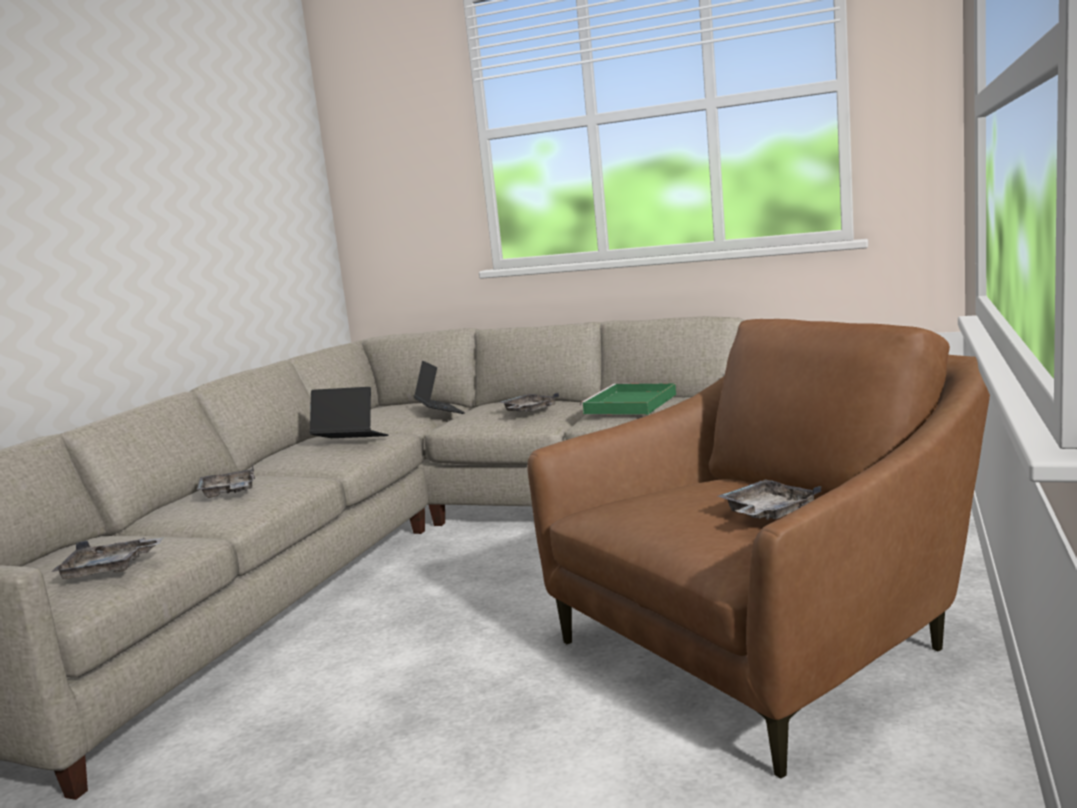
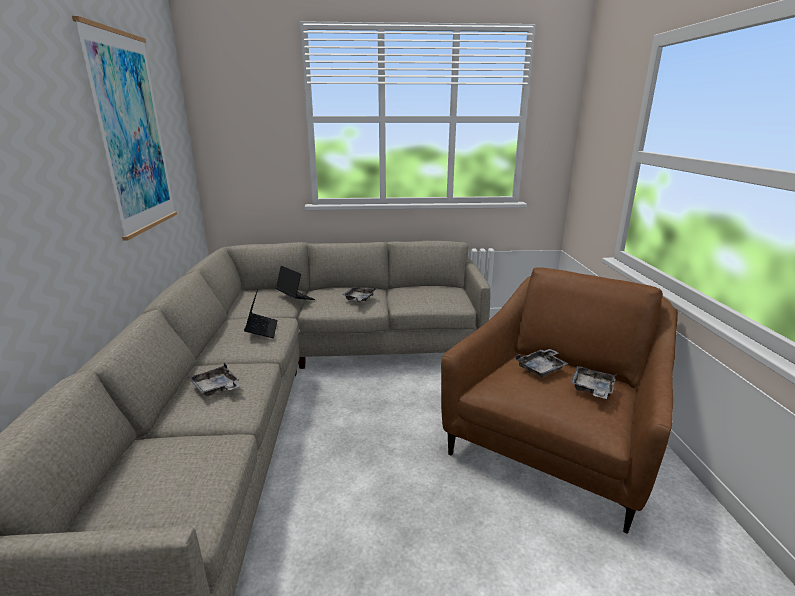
camera: 25 degrees left, 10 degrees up
(109, 569) = (194, 487): grey tray -> grey tray (542, 368)
(207, 170) = (132, 134): none -> picture
(350, 442) = (262, 330): laptop -> laptop turned 90 degrees clockwise
(630, 404) = (418, 294): green tray -> none

